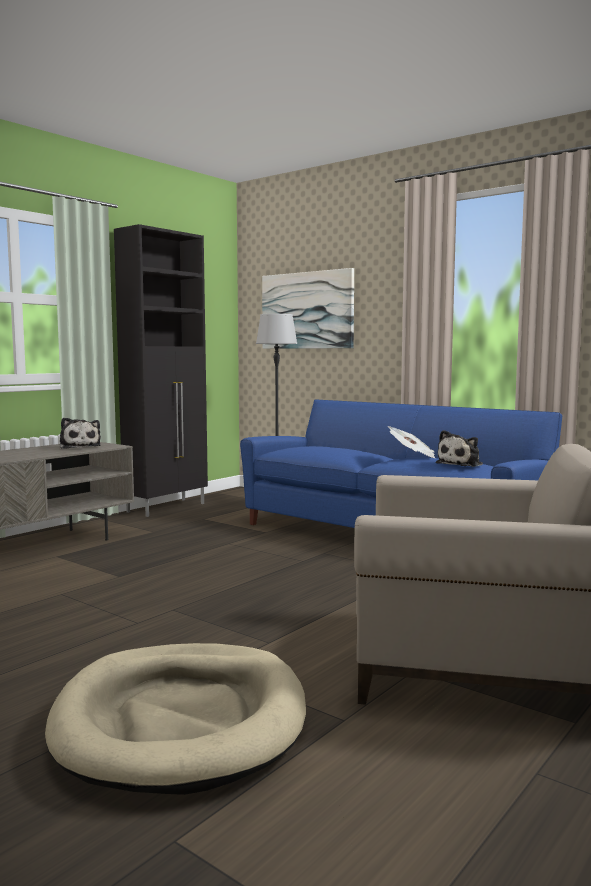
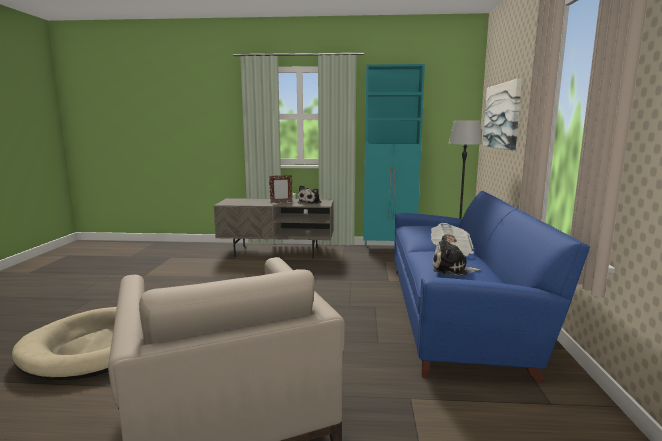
camera: 55 degrees right, 5 degrees up
(37, 453) = (281, 202): none -> picture frame
(167, 507) = (389, 249): black cabinet -> turquoise cabinet

